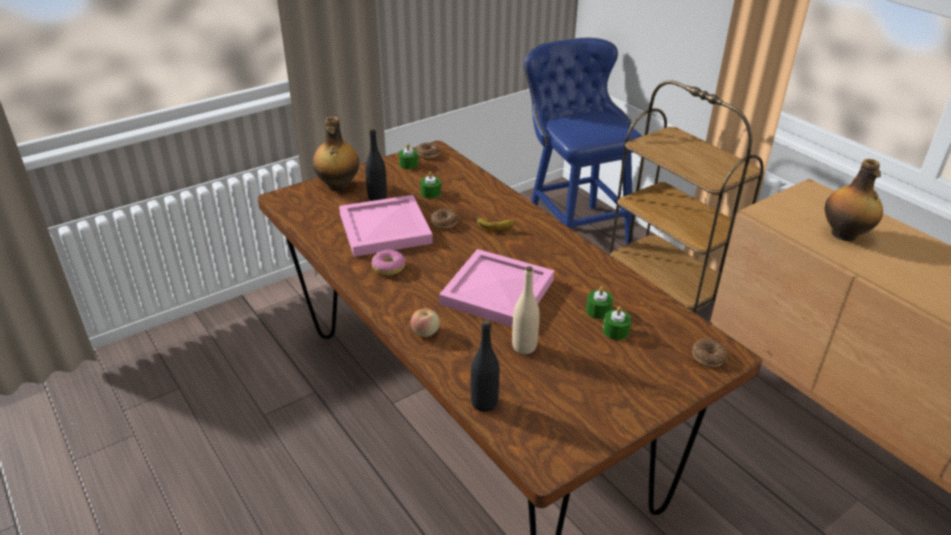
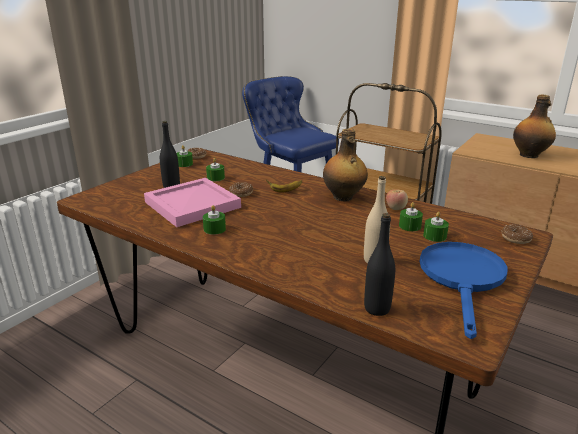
camera: 20 degrees left, 10 degrees down
(337, 186) = (130, 184): bottle -> bottle (343, 197)
(389, 267) = (214, 229): donut -> green candle
(425, 332) = (281, 267): apple -> apple (395, 208)
(498, 293) = (322, 229): pink tray -> none
(599, 392) = (462, 279): none -> blue frying pan

